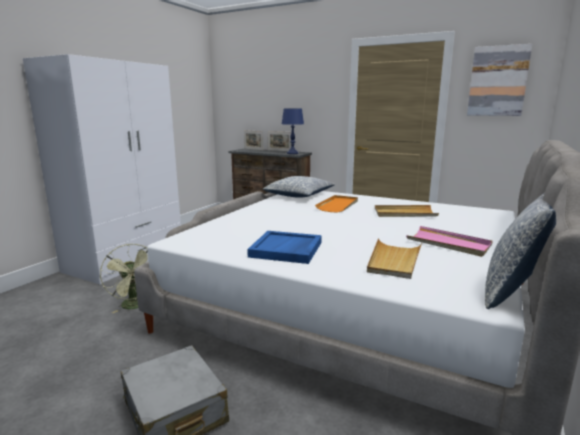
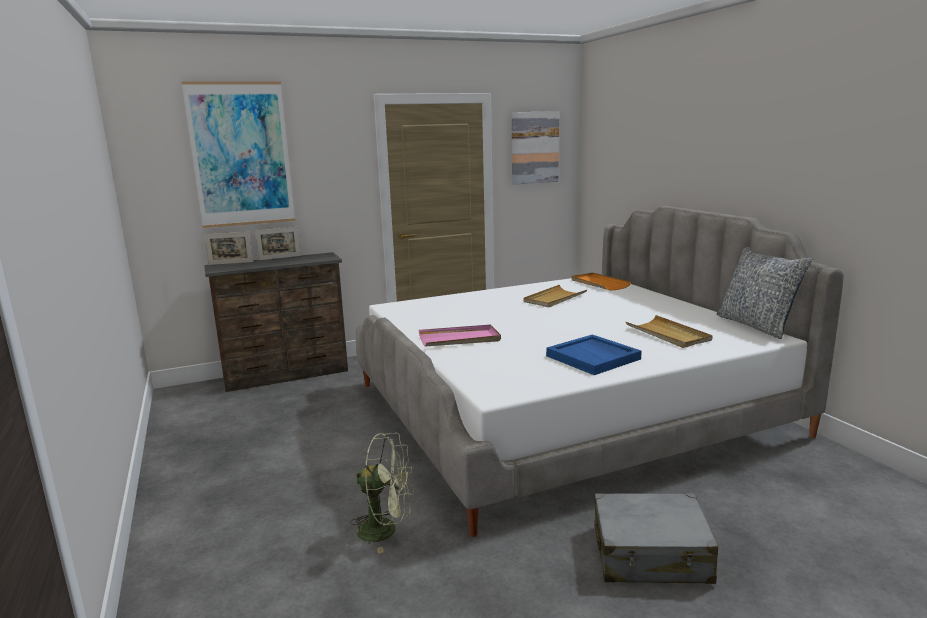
camera: 50 degrees left, 0 degrees up
(126, 259) = (198, 505): white wardrobe -> none
(267, 83) = (241, 155): none -> picture
(292, 153) = (320, 258): blue table lamp -> none
(299, 196) = (414, 311): pillow -> none
(338, 205) = (485, 309): orange tray -> orange tray (599, 283)
(448, 244) = (651, 311): pink tray -> pink tray (459, 339)

